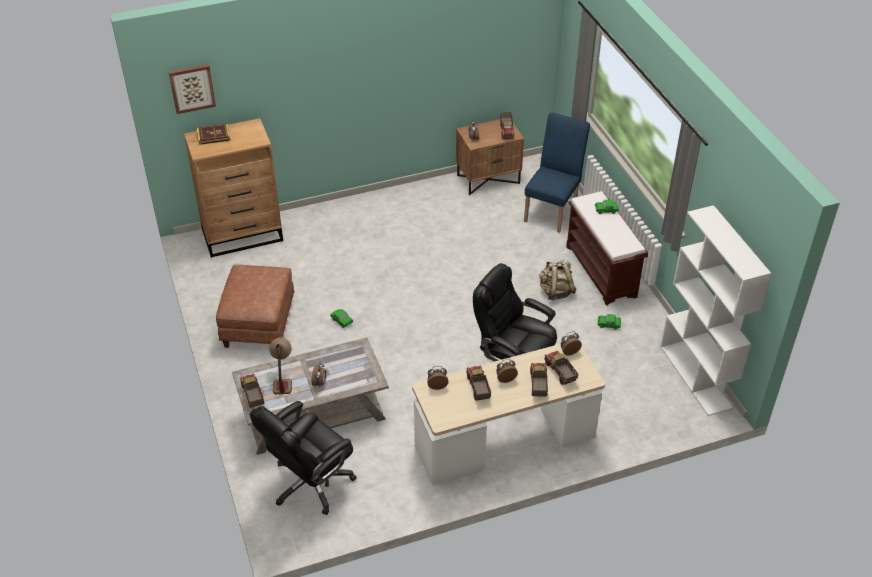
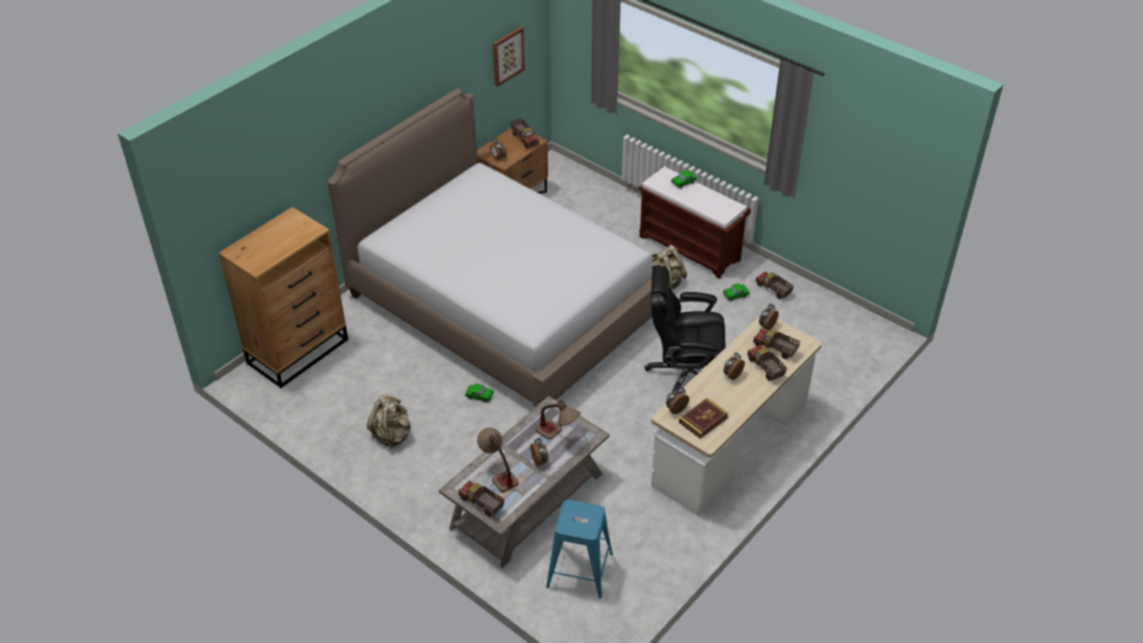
camera: 30 degrees left, 0 degrees up
(192, 88) = (220, 194): picture -> picture (507, 55)
(213, 136) = (256, 243): book -> book (703, 420)
(258, 323) = (392, 435): brown ottoman -> beige backpack
(310, 483) = (580, 570): black office chair -> blue stool
(349, 370) = (558, 436): none -> table lamp
(416, 259) = (505, 304): none -> bed
(478, 388) = (715, 395): toy truck -> toy truck (773, 290)
(553, 210) = (599, 206): blue chair -> none
(696, 377) = (846, 312): white bookcase -> none

